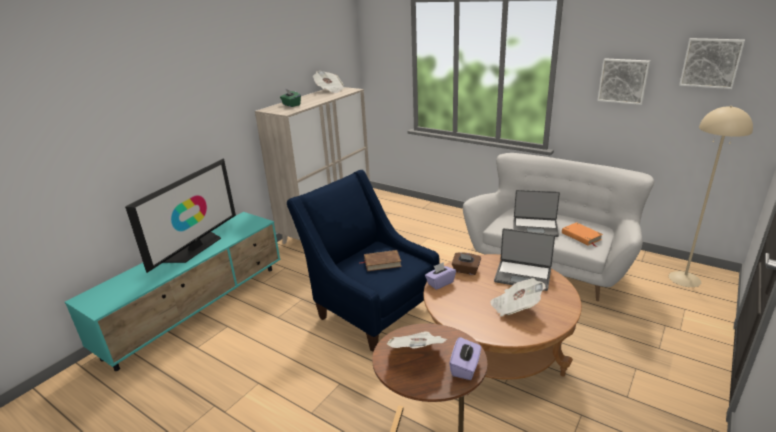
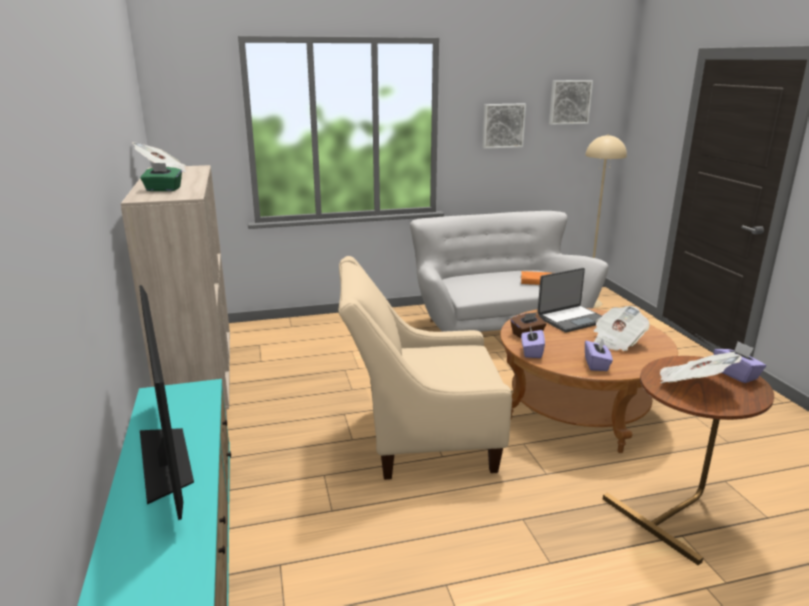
camera: 50 degrees left, 5 degrees down
(371, 308) = (419, 439): blue armchair -> beige armchair
(382, 262) = (442, 362): brown book -> none
(461, 314) = (596, 364): none -> purple tissue box
(535, 227) = (495, 286): laptop -> none

